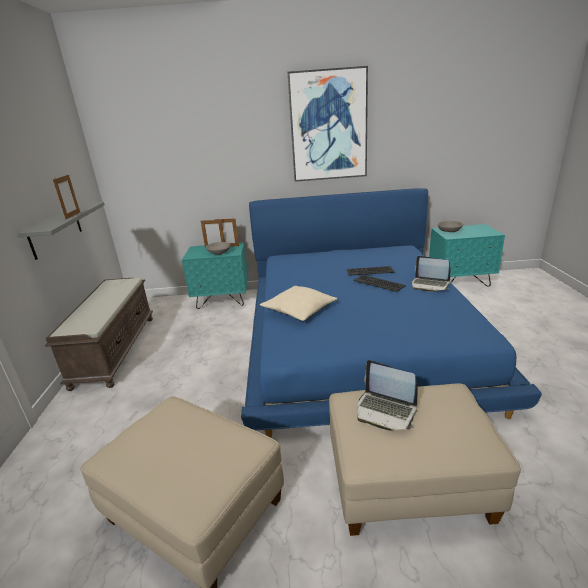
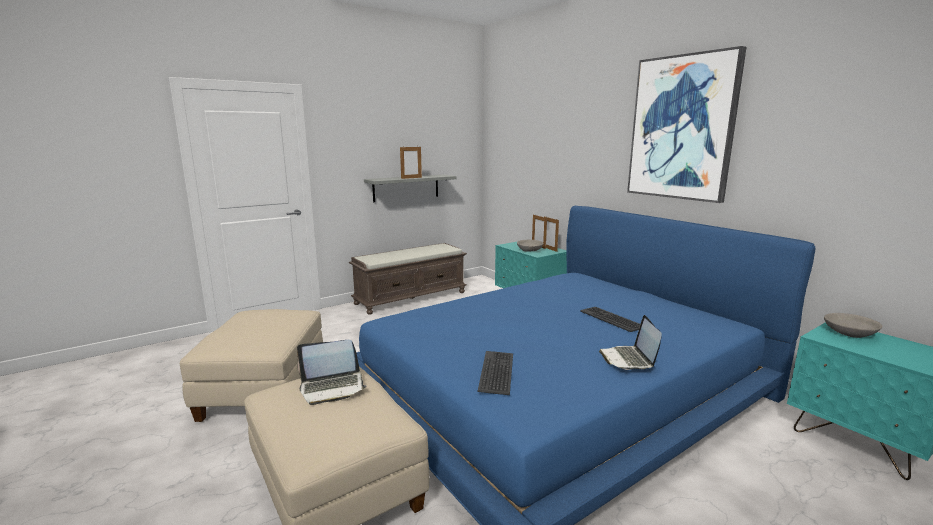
camera: 55 degrees right, 10 degrees down
(299, 311) = (467, 309): beige pillow -> none
(379, 283) = (582, 329): keyboard -> keyboard (497, 372)
(385, 410) = (332, 387): laptop -> laptop turned 105 degrees counterclockwise

